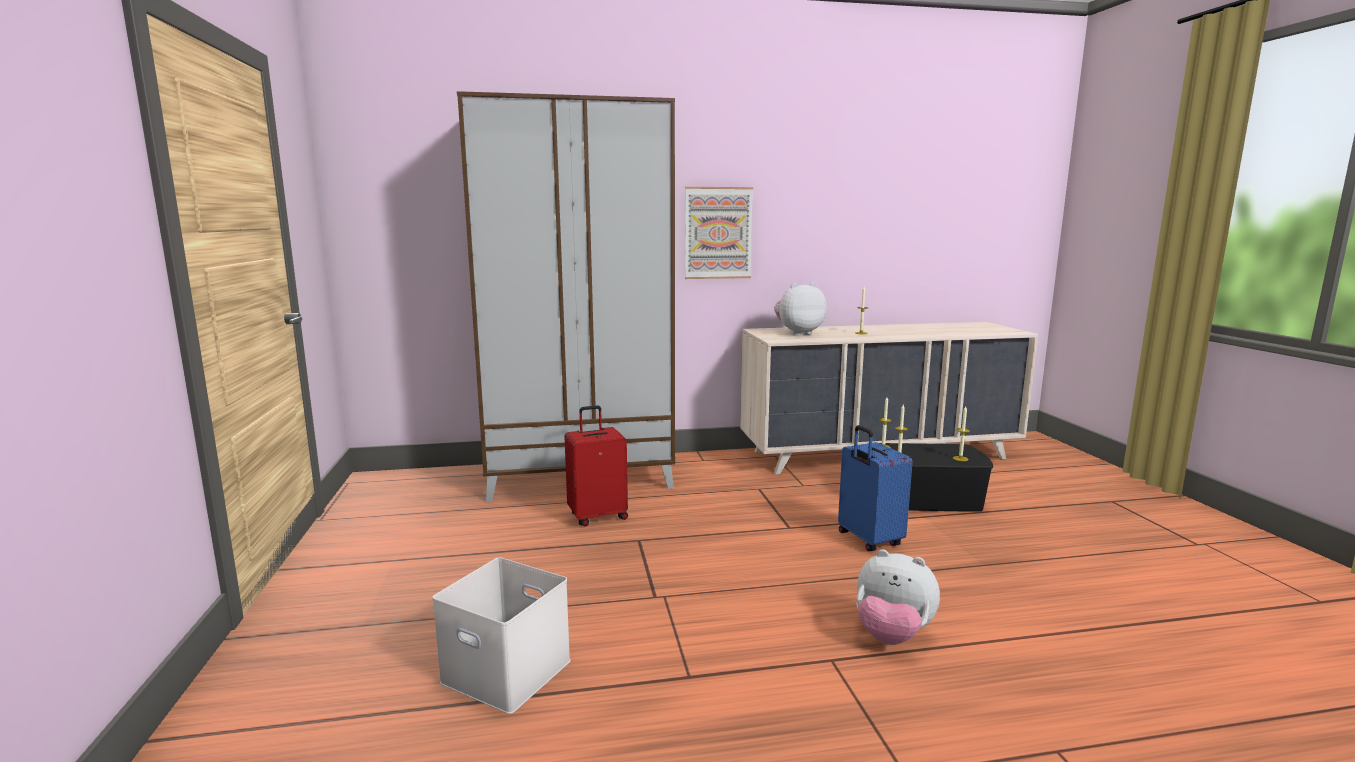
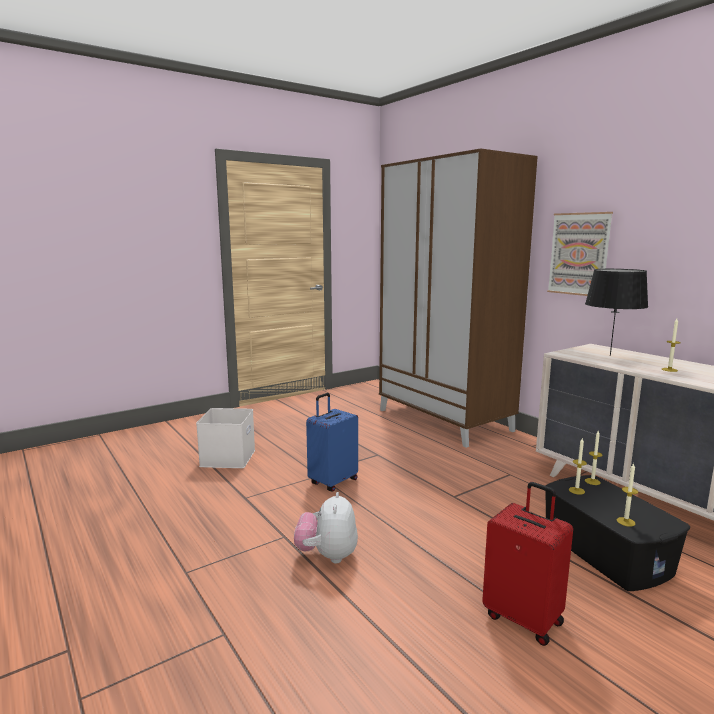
camera: 65 degrees right, 0 degrees up
(598, 516) = (395, 437): red suitcase -> red suitcase (524, 618)
(798, 333) = (610, 355): plush toy -> black table lamp
(868, 540) = (472, 531): blue suitcase -> blue suitcase (332, 481)

